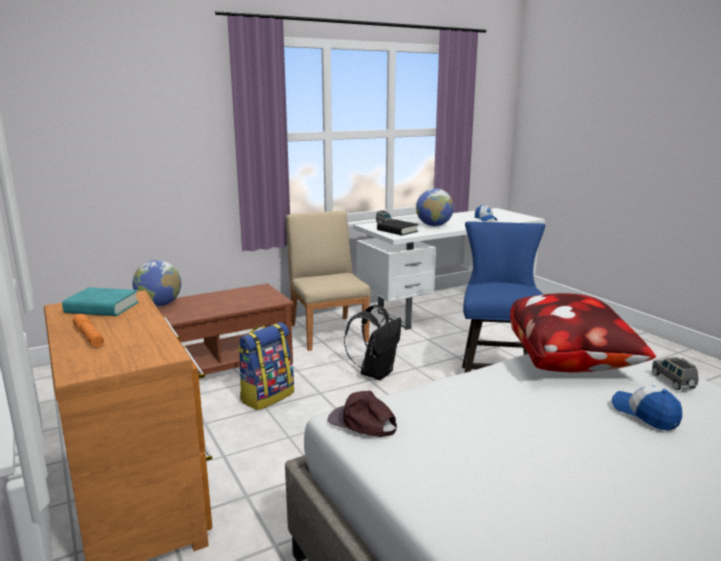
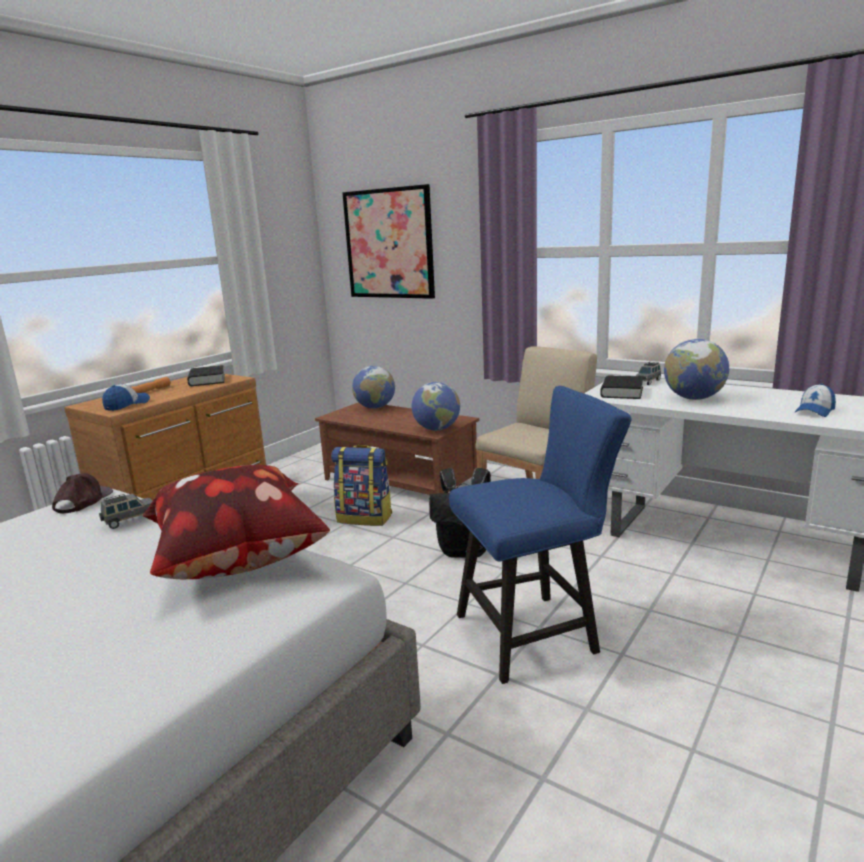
camera: 65 degrees right, 0 degrees up
(102, 308) = (207, 380): turquoise book -> black book
(106, 130) = (389, 244): none -> picture
(271, 298) = (437, 429): none -> globe
(645, 414) = (81, 617): cap -> cap (127, 405)
(673, 381) = (195, 636): grey toy car -> grey toy car (129, 520)

